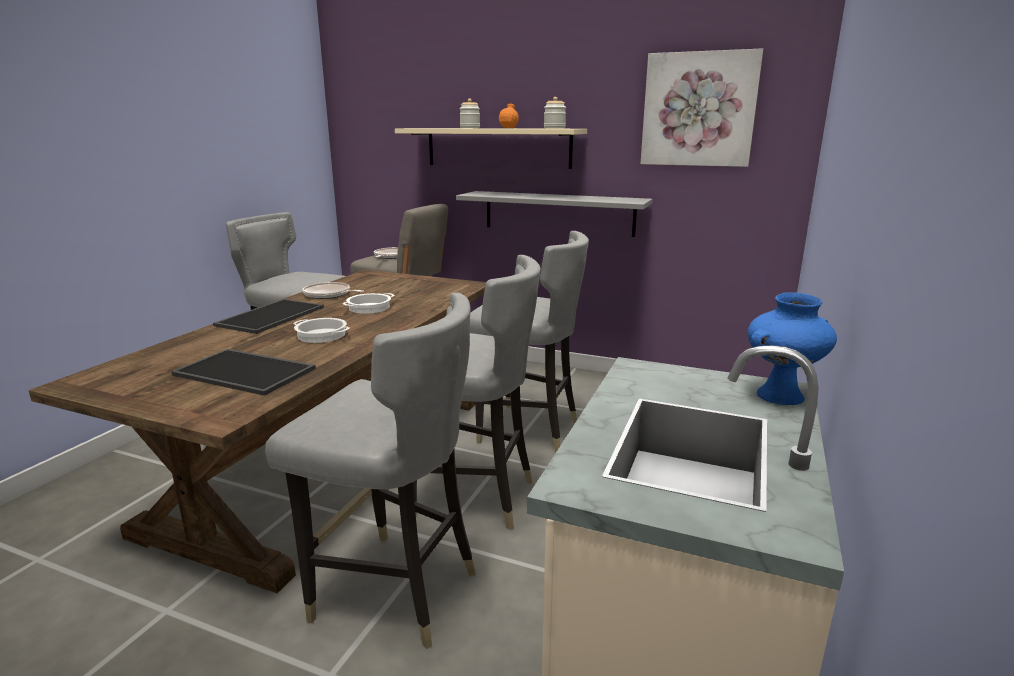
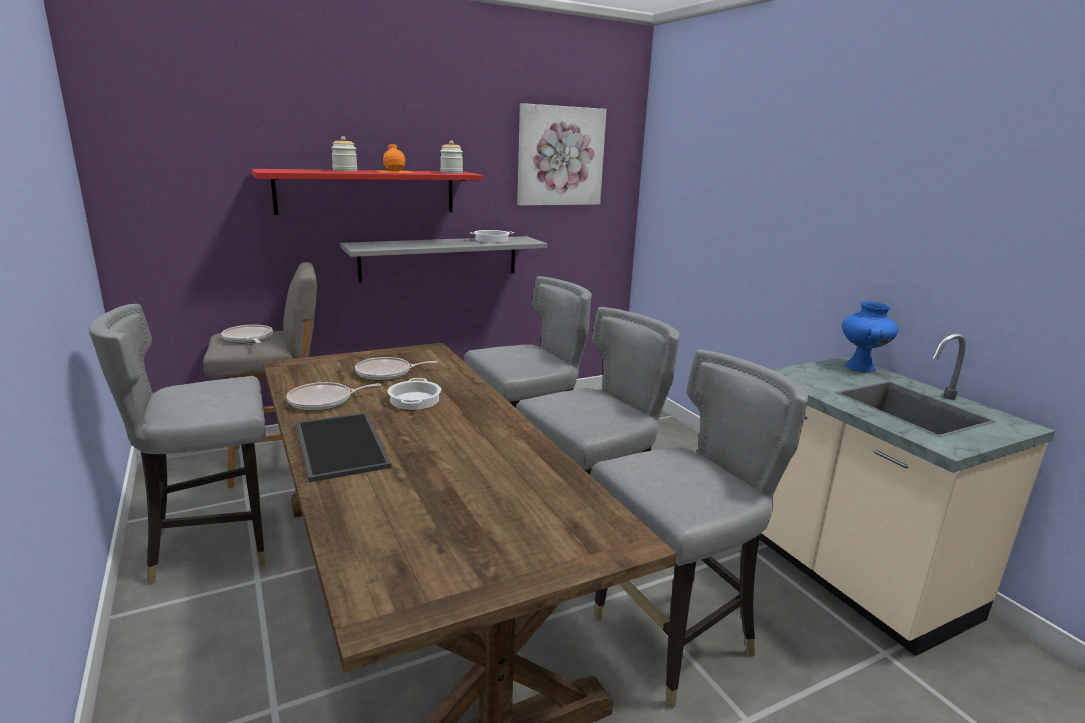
camera: 50 degrees left, 0 degrees up
(247, 371) = (512, 501): tray -> none
(321, 335) = (461, 442): cooking pot -> cooking pot (491, 240)
(401, 290) = (386, 373): none -> frying pan
(498, 147) = (367, 192): beige shelf -> red shelf

